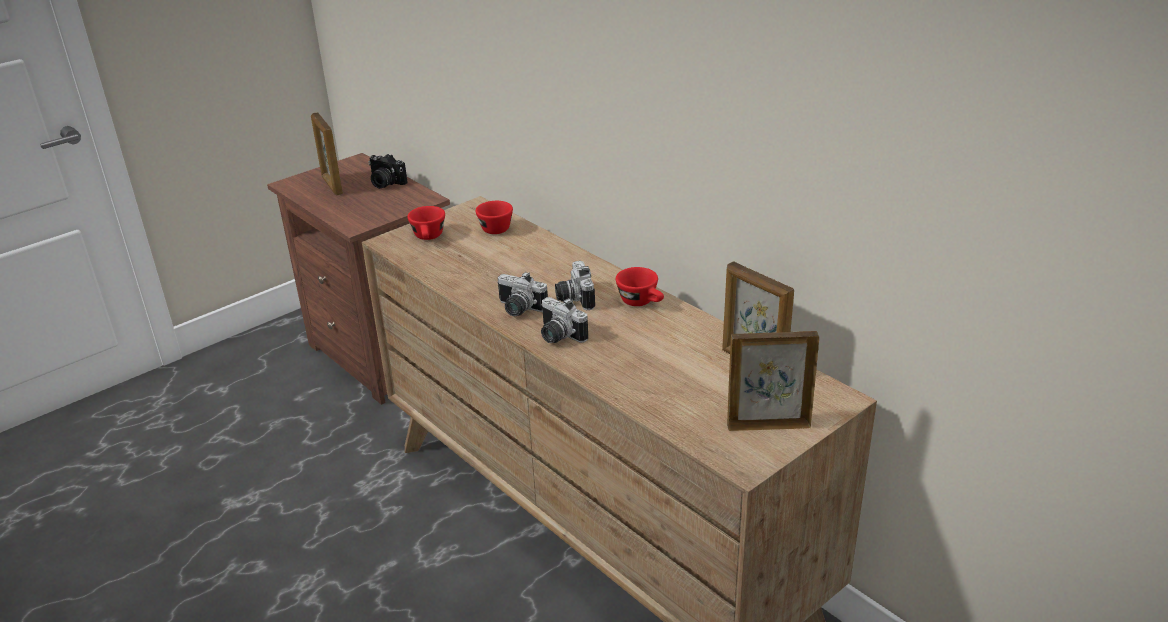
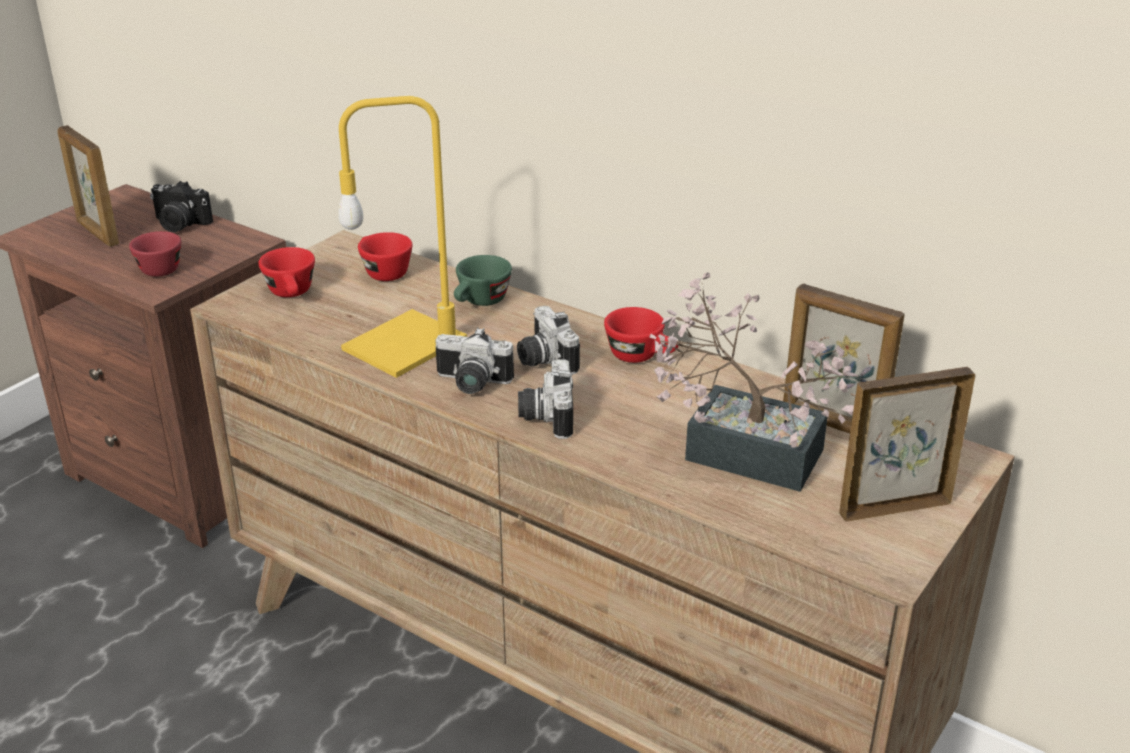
camera: 15 degrees left, 0 degrees up
(362, 212) = (159, 267): none -> red cup
(488, 277) = (406, 342): none -> yellow table lamp
(549, 254) = (480, 302): none -> green cup
(558, 336) = (545, 416): camera -> camera turned 60 degrees clockwise
(679, 373) = (739, 449): none -> potted plant

